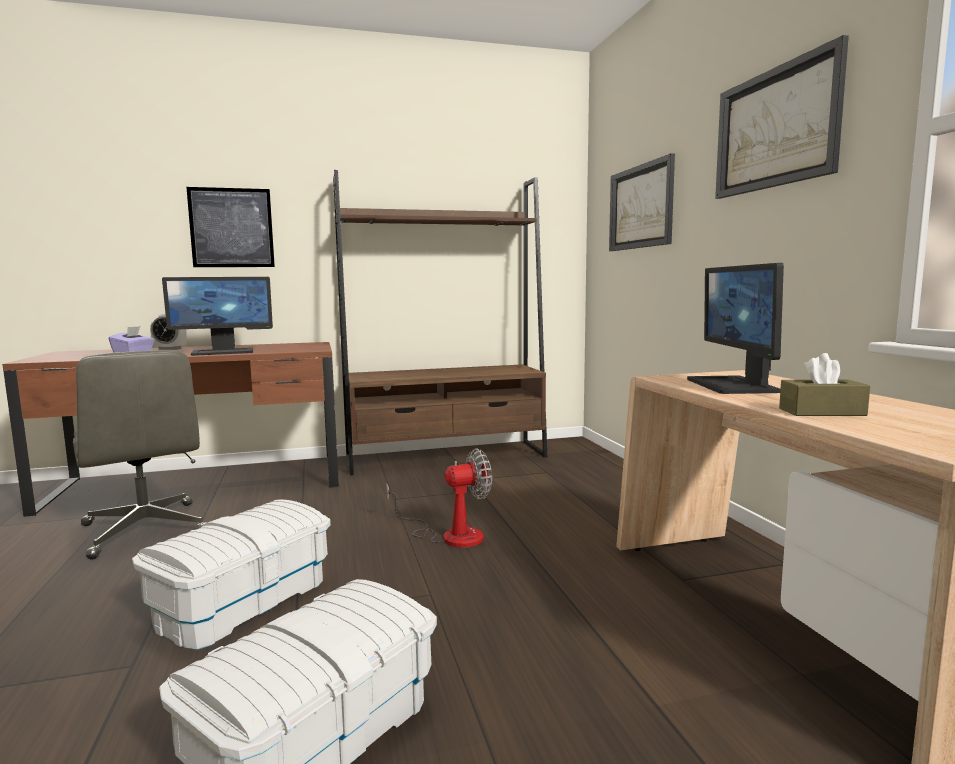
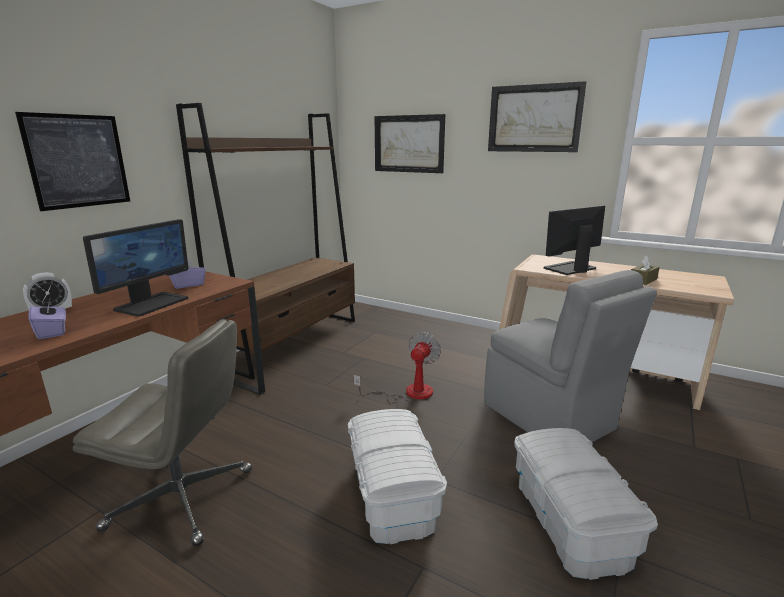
camera: 45 degrees left, 10 degrees up
(284, 348) = (188, 285): none -> purple tissue box
(562, 635) = (550, 418): none -> grey chair
(733, 385) = (570, 268): monitor -> monitor turned 105 degrees clockwise

